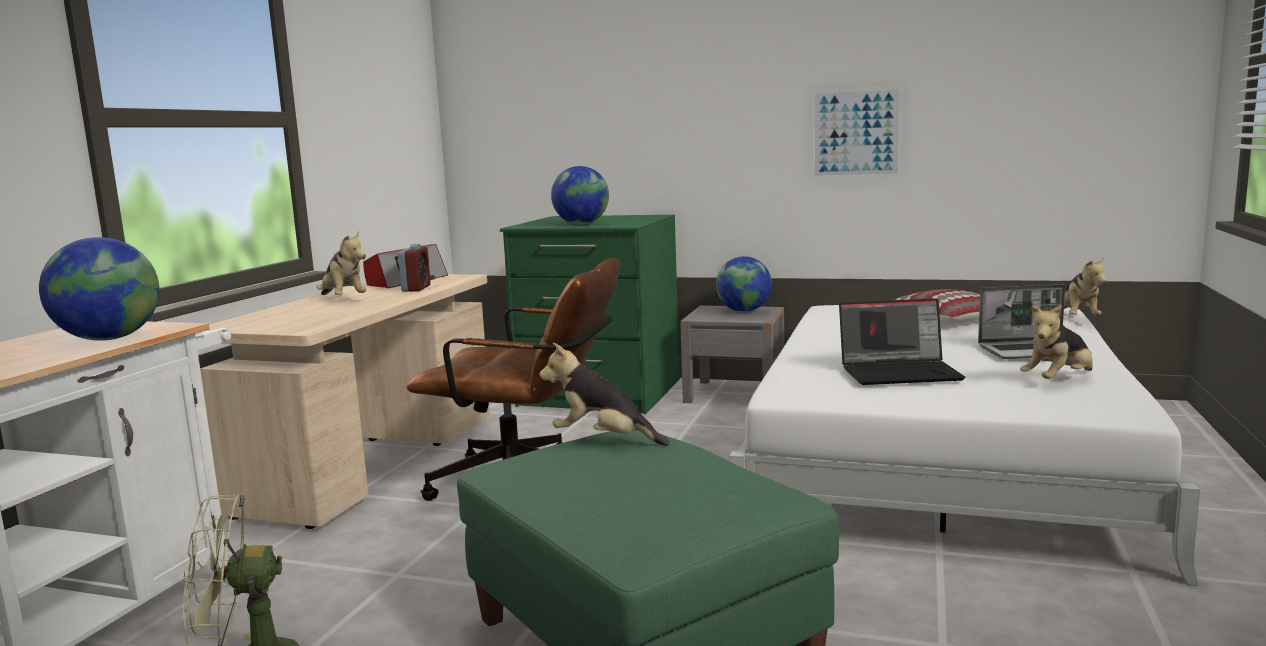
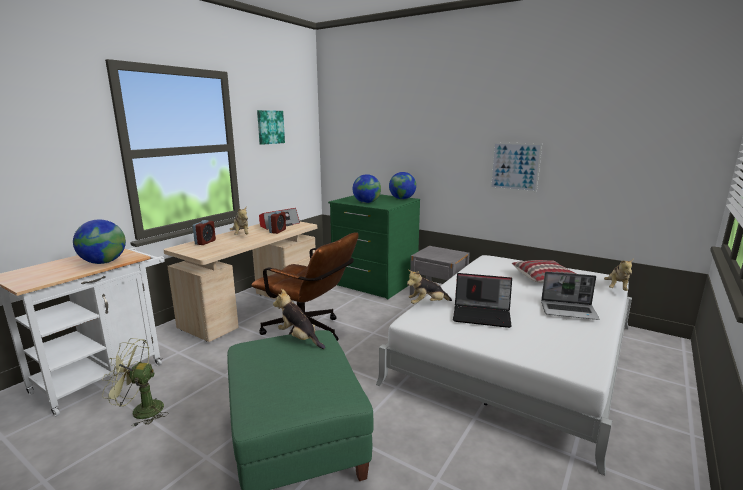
camera: 15 degrees right, 5 degrees up
(275, 314) = (205, 242): none -> alarm clock
(356, 83) = (270, 127): none -> picture
(744, 311) = (446, 253): globe -> globe (402, 199)
(1058, 380) = (565, 336): plush toy -> plush toy (427, 304)

